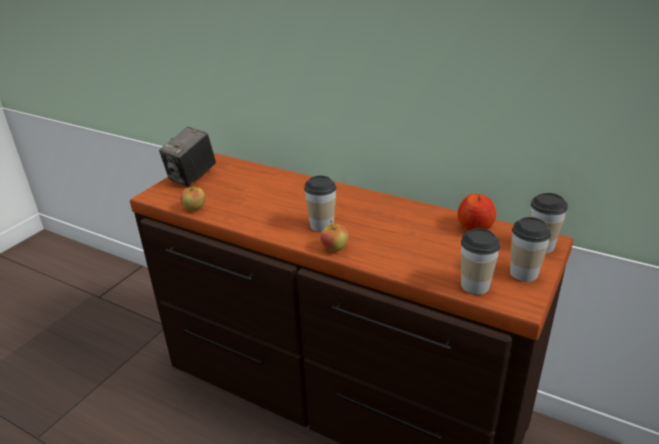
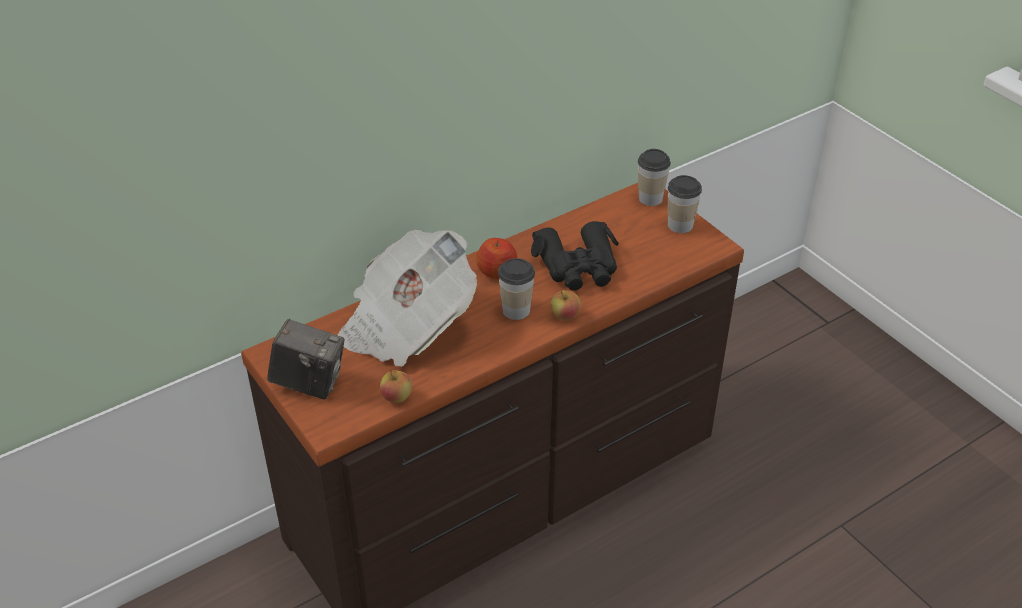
camera: 65 degrees left, 10 degrees up
(192, 177) = (309, 383): camera -> camera turned 45 degrees counterclockwise
(270, 190) = (406, 325): none -> newspaper
(403, 236) = (578, 266): none -> black binoculars
(475, 227) = (595, 218): apple -> apple (497, 271)
(475, 285) = (678, 257): cup -> none

